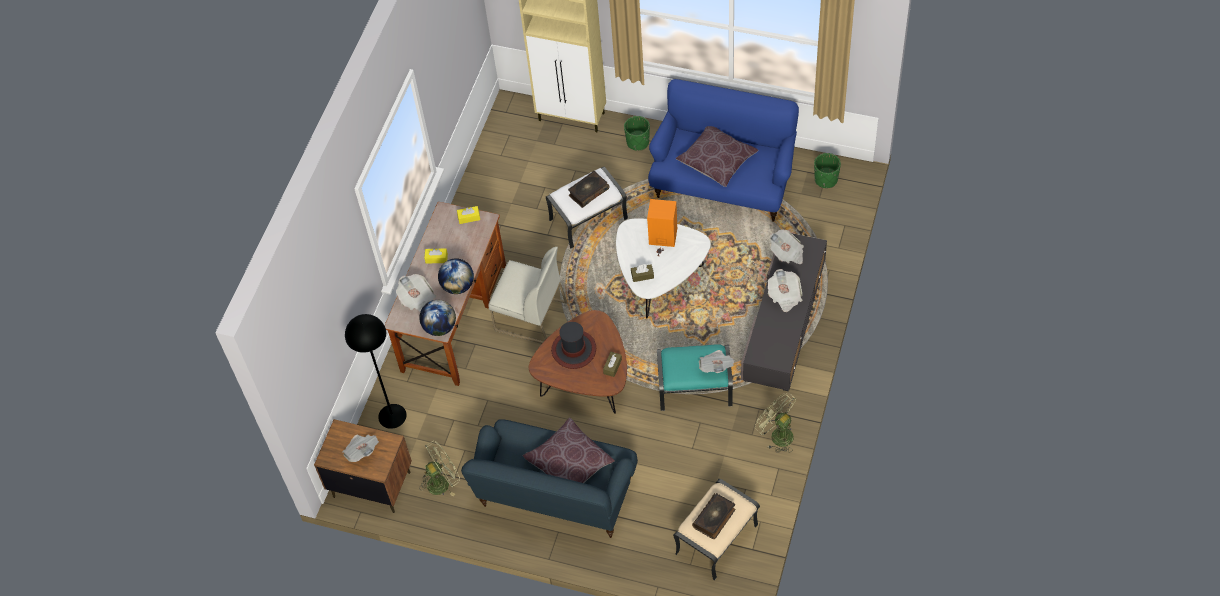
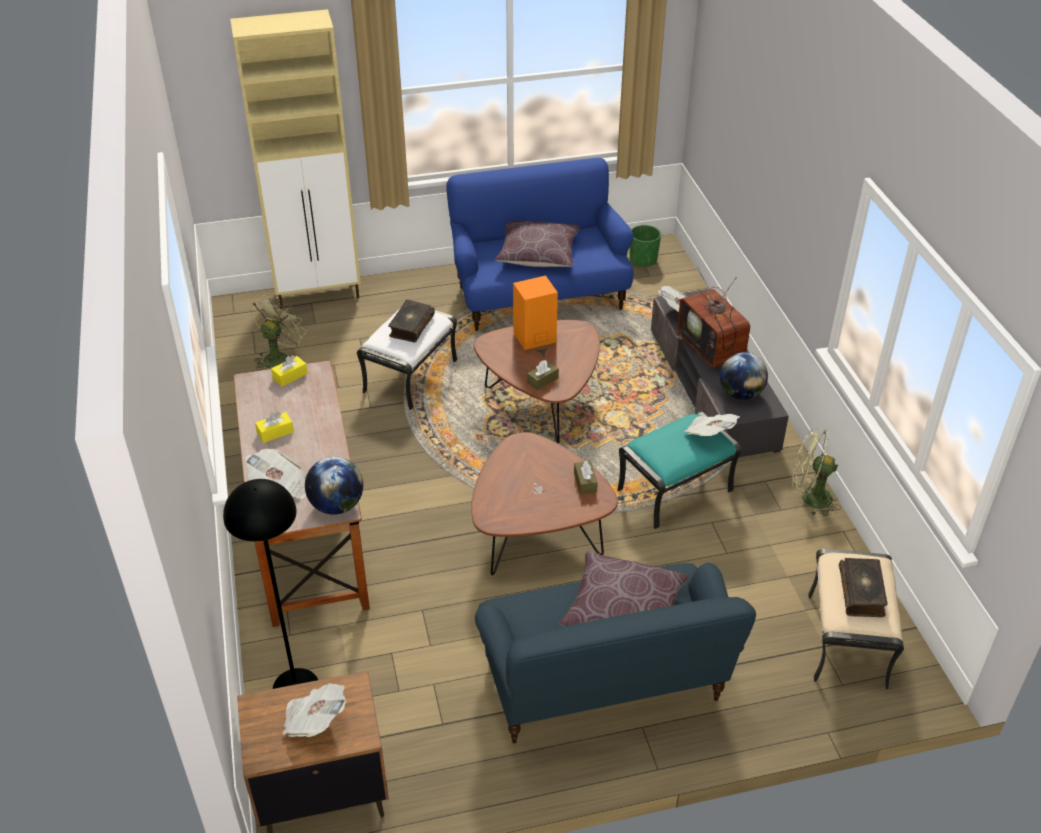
camera: 35 degrees left, 15 degrees down
(442, 481) = (429, 739): green fan -> green fan (279, 357)
(458, 286) = (329, 451): globe -> globe (740, 394)
(530, 317) = (411, 496): white chair -> none
(574, 350) = (521, 484): hat -> none
(638, 142) = (414, 292): green planter -> none
(659, 280) = (542, 402): white coffee table -> brown coffee table
(784, 296) = (713, 349): newspaper -> television

